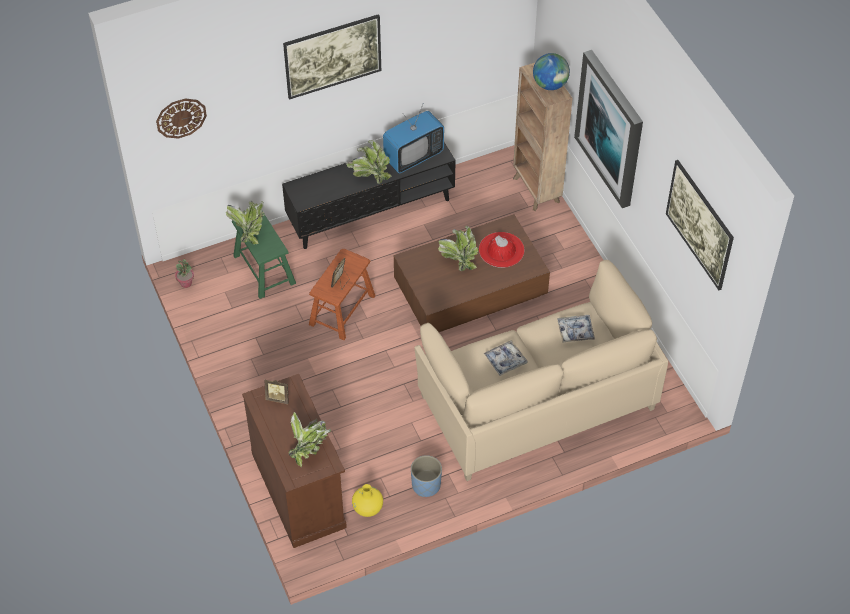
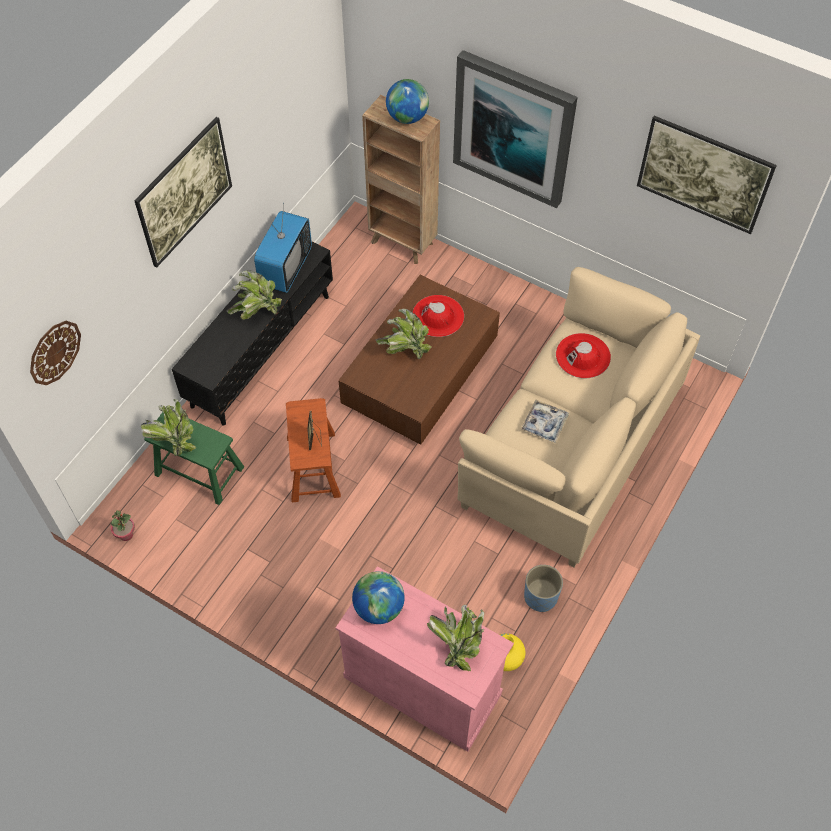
camera: 35 degrees left, 5 degrees up
(278, 398) = (379, 607): picture frame -> globe
(299, 490) = (423, 684): brown cabinet -> pink cabinet
(575, 331) = (583, 356): tray -> red hat

